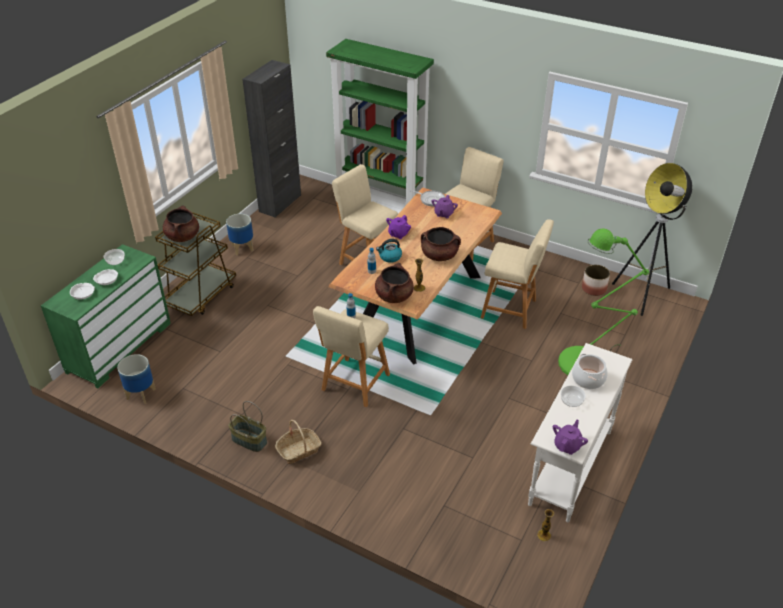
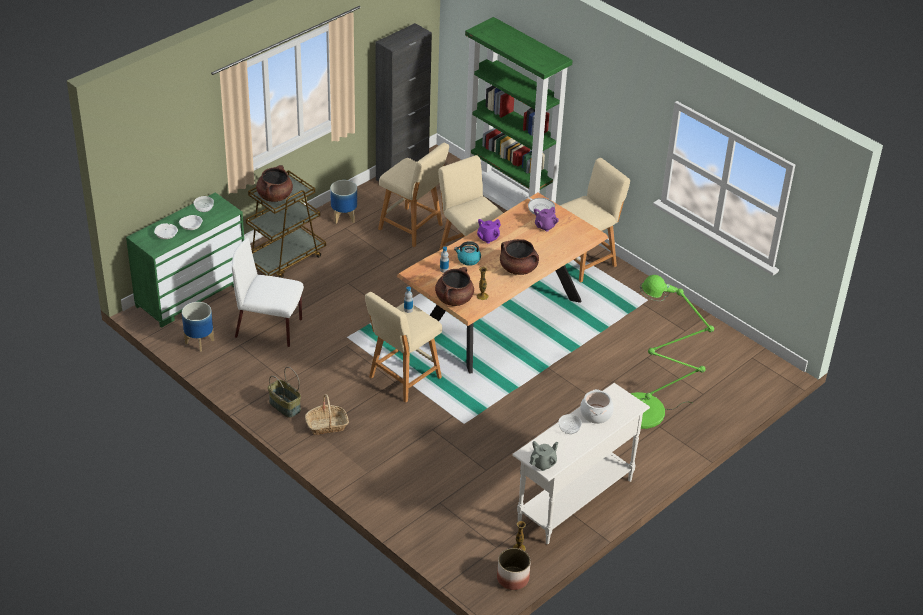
camera: 15 degrees right, 0 degrees up
(208, 364) = (270, 328): none -> white chair
(511, 310) = (597, 342): beige stool -> beige stool (413, 228)
(567, 445) = (543, 463): purple teapot -> grey teapot
(593, 289) = (698, 340): planter -> planter (512, 578)
(642, 295) = (747, 359): floor lamp -> none

